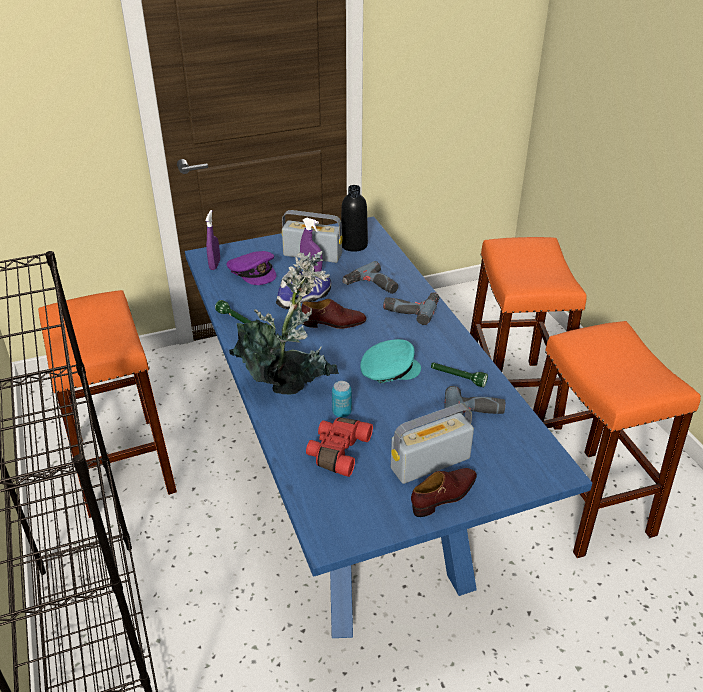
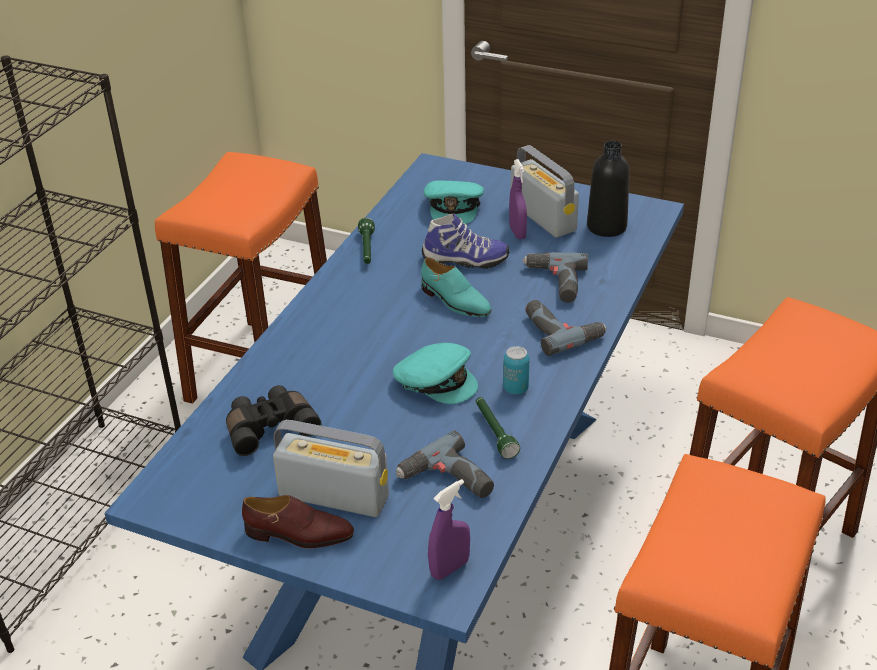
camera: 45 degrees right, 0 degrees up
(215, 265) = (428, 181): purple spray bottle -> purple spray bottle (450, 568)
(253, 272) = (454, 206): purple cap -> turquoise cap
(289, 383) = (324, 337): potted plant -> none
(334, 323) = (455, 301): brown shoe -> turquoise shoe
(337, 451) = (270, 427): red binoculars -> black binoculars
(342, 412) = (328, 394): can -> can (515, 388)

